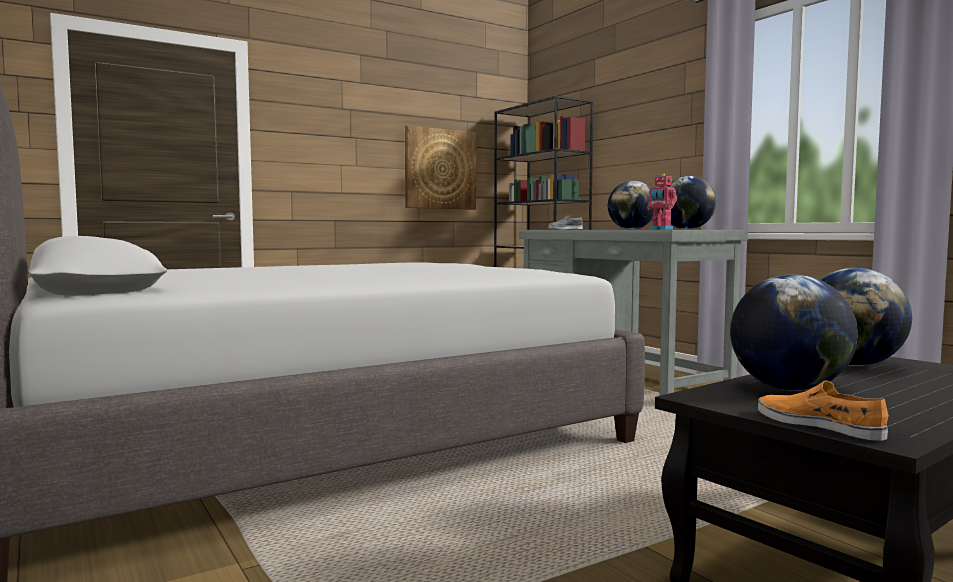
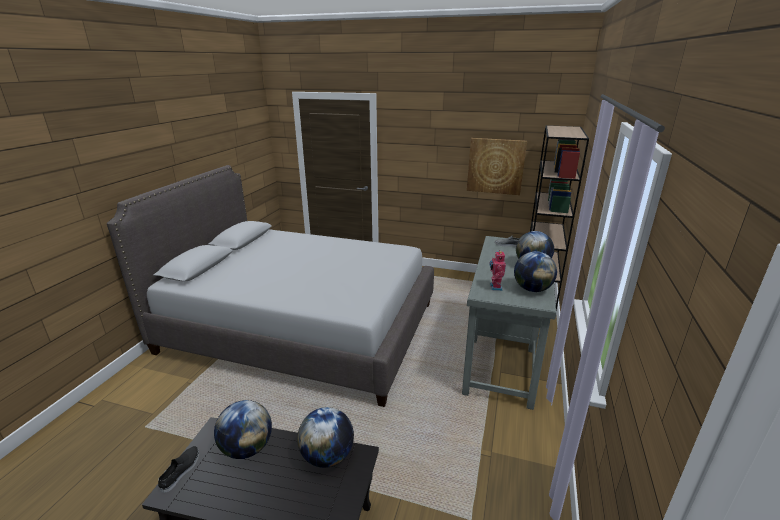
camera: 50 degrees right, 20 degrees up
(819, 425) = (181, 471): orange shoe -> black shoe

